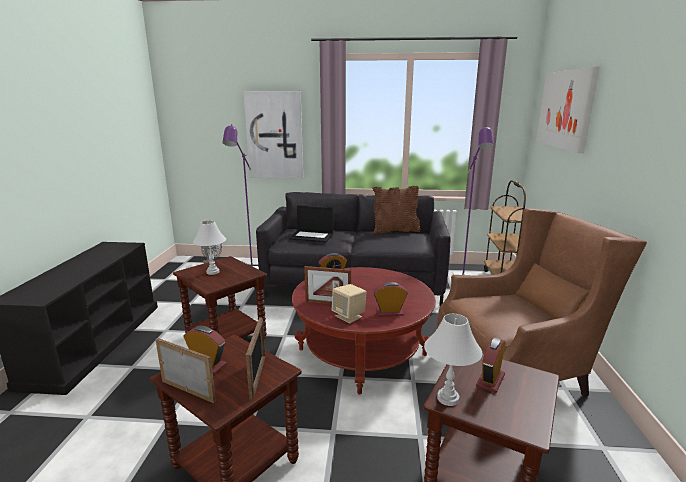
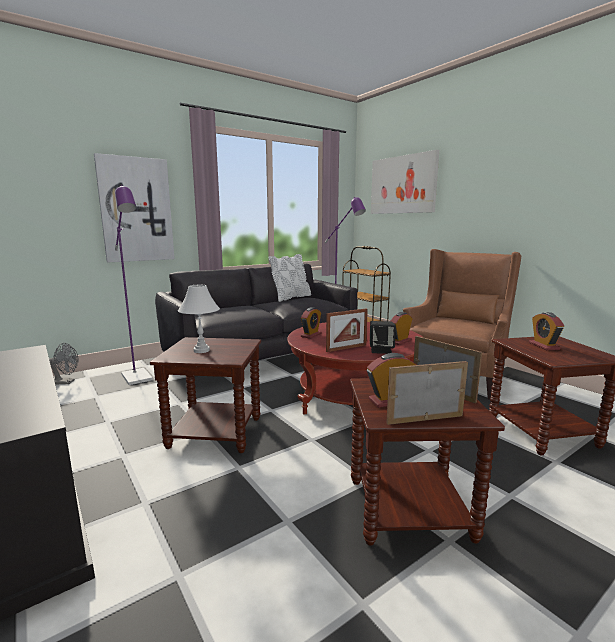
camera: 40 degrees left, 5 degrees down
(312, 236) = (229, 311): laptop -> none
(349, 316) = (381, 350): beige speaker -> black speaker
(395, 231) = (291, 298): brown pillow -> white pillow
(448, 398) = (552, 359): white table lamp -> none

